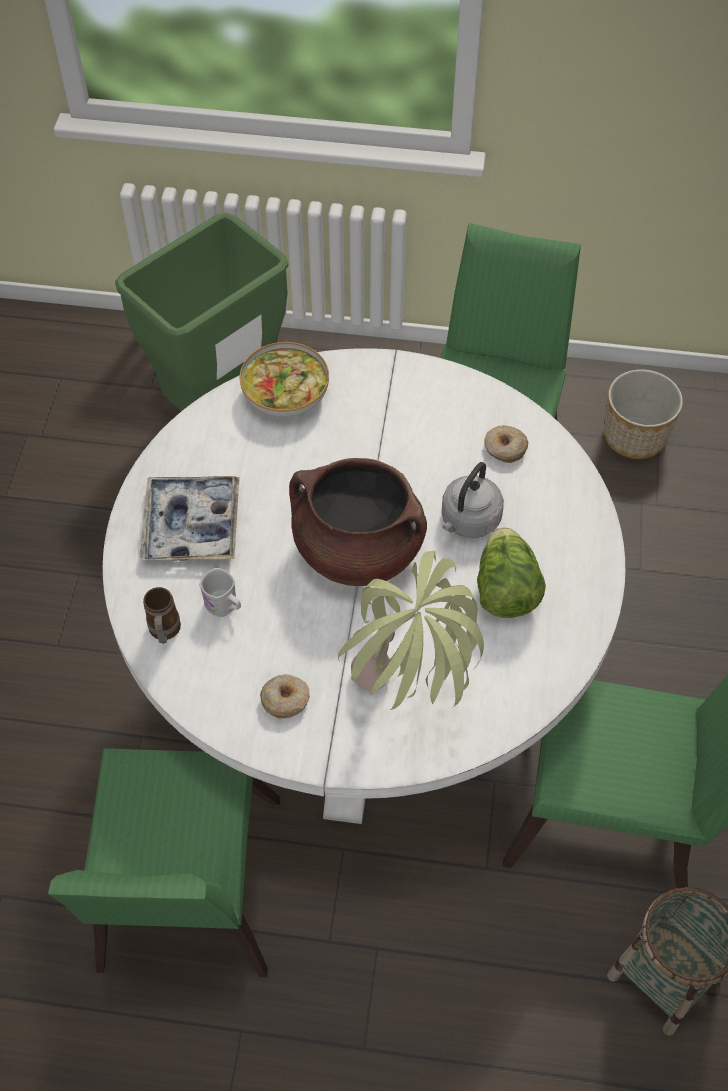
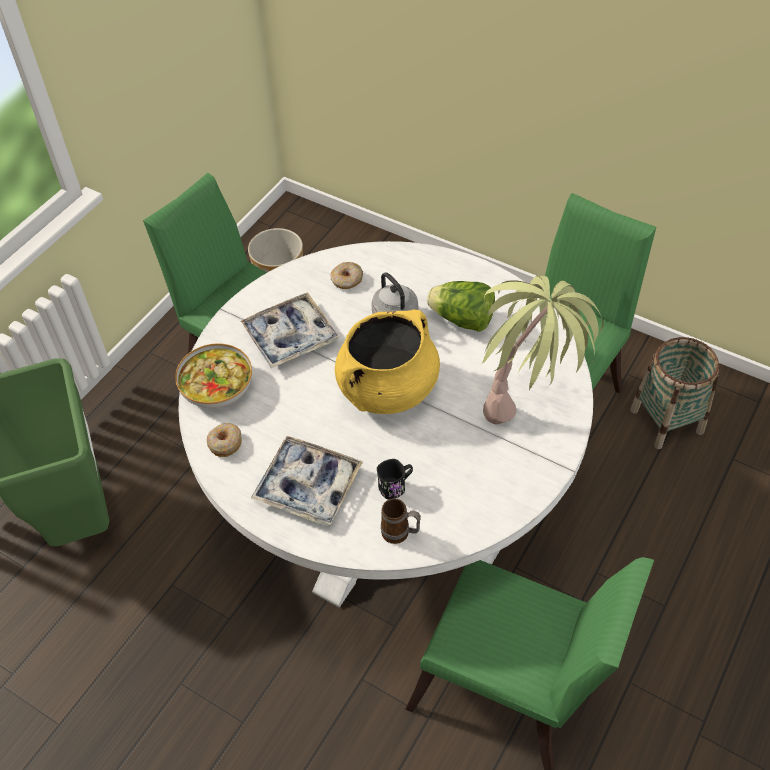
camera: 65 degrees left, 5 degrees down
(225, 606) = (396, 486): white mug -> black mug
(285, 700) = (495, 472): donut -> donut (225, 443)
(357, 550) = (387, 389): brown cooking pot -> yellow cooking pot
(388, 429) = (290, 336): none -> tray

